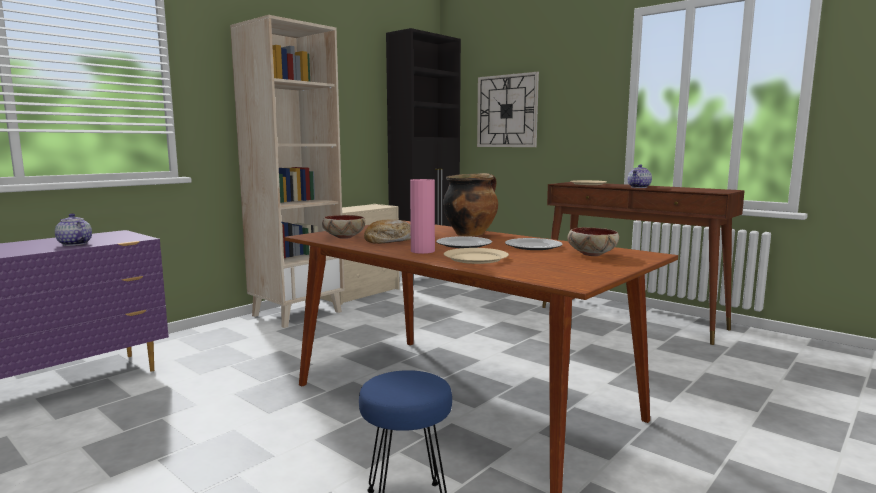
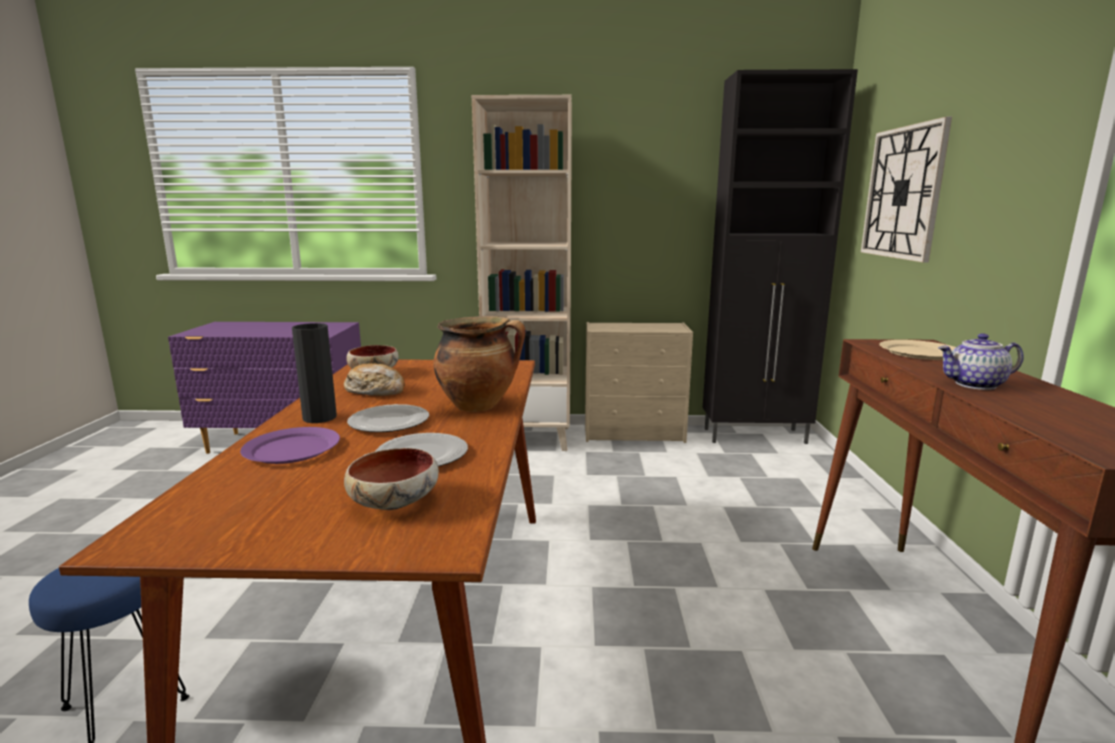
camera: 50 degrees right, 5 degrees up
(74, 244) = (278, 332): teapot -> none
(422, 251) = (319, 417): pink vase -> black vase
(475, 258) = (291, 449): beige plate -> purple plate

